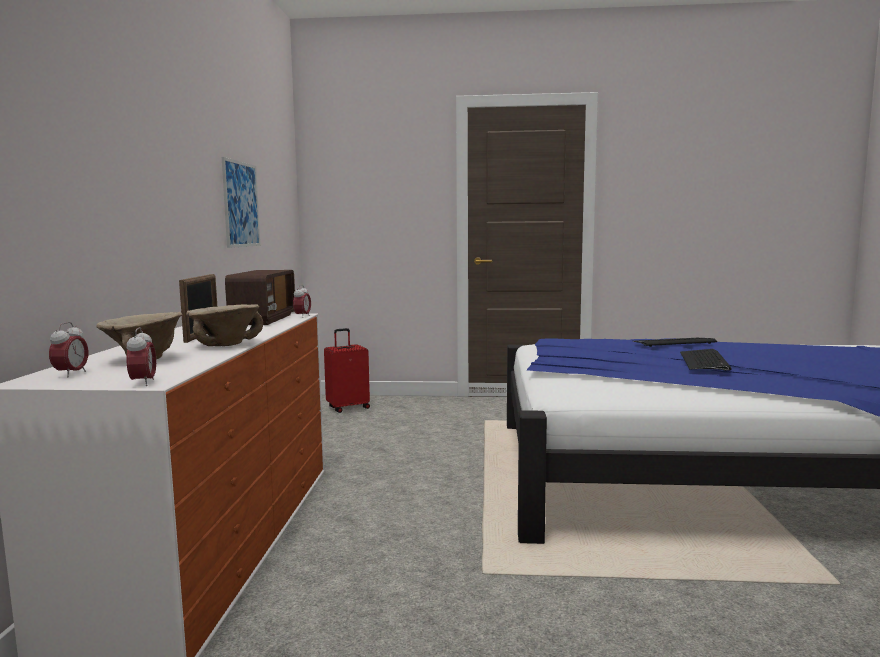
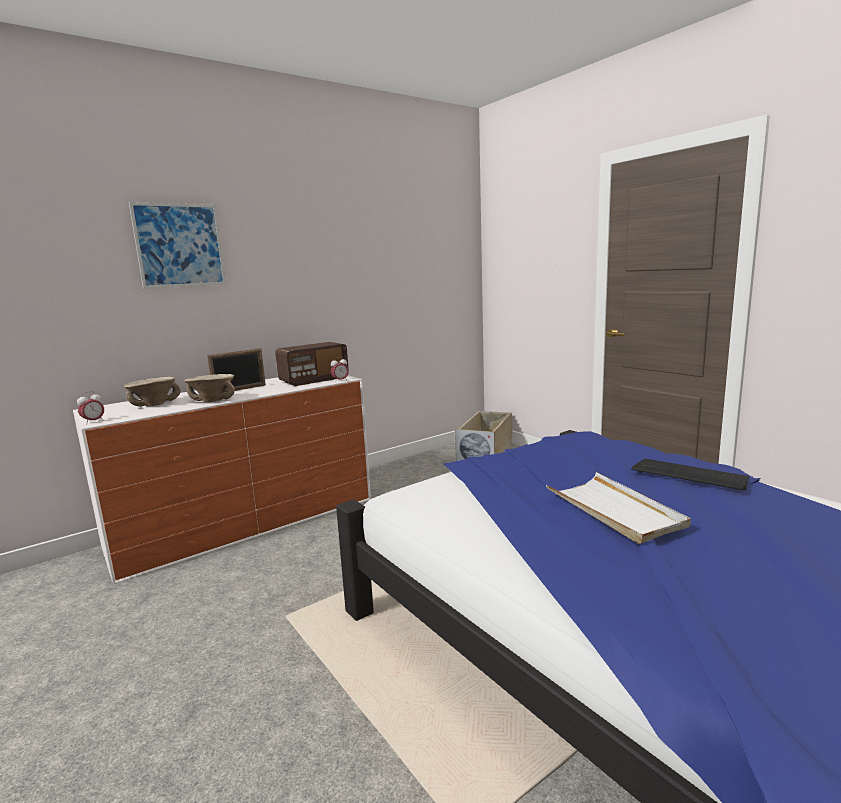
camera: 50 degrees right, 5 degrees up
(71, 374) = (109, 408): alarm clock -> none
(241, 204) = (369, 286): picture -> picture (180, 245)
(348, 408) = (486, 453): red suitcase -> beige storage box
(704, 361) = (614, 510): keyboard -> white tray

